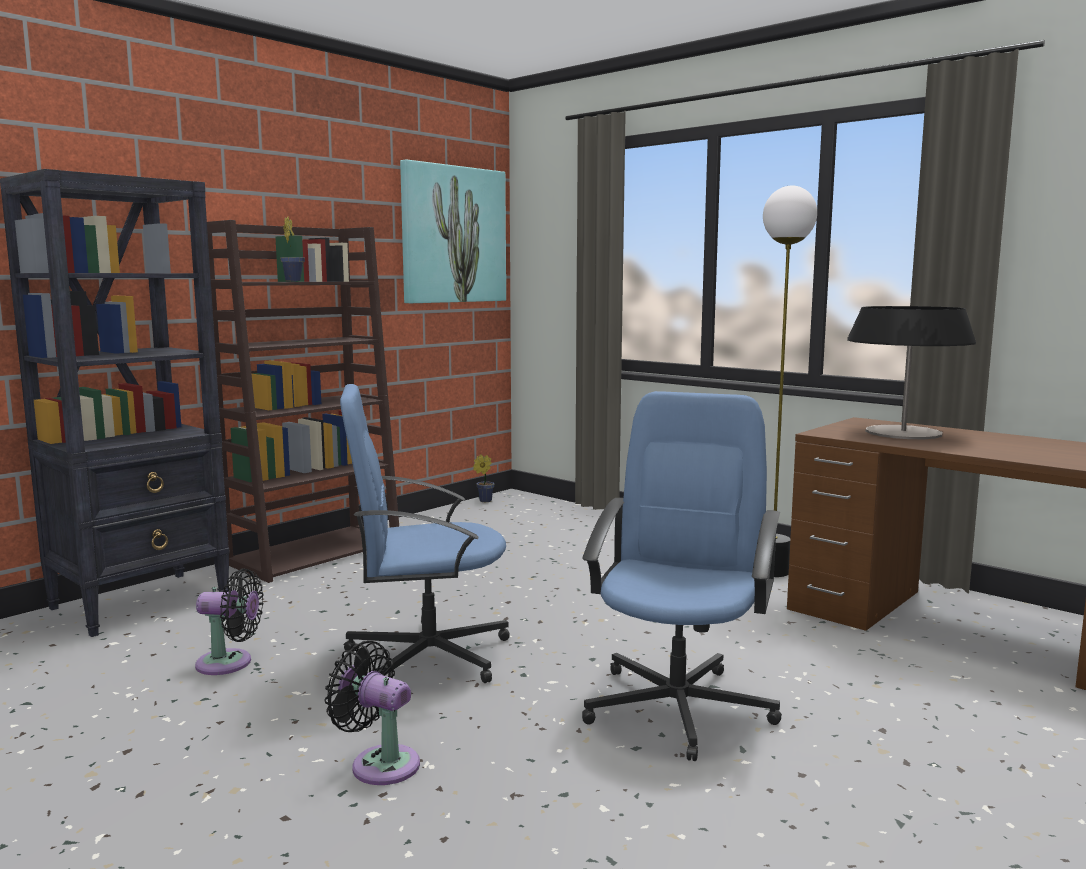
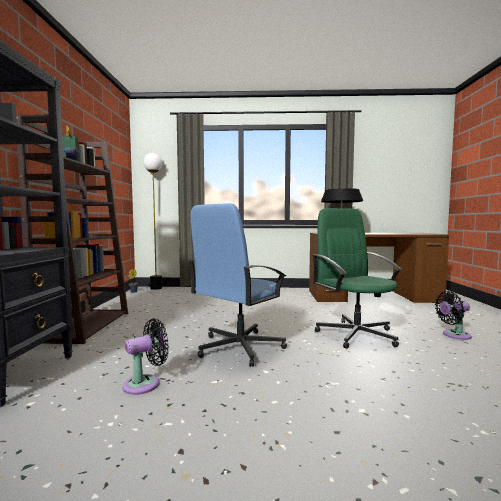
camera: 40 degrees left, 5 degrees down
(380, 763) = (318, 391): black fan -> black fan (454, 335)
(453, 235) = (115, 159): picture -> none
(679, 707) = (356, 334): blue office chair -> green office chair
(772, 571) = (289, 293): floor lamp -> floor lamp (156, 288)

